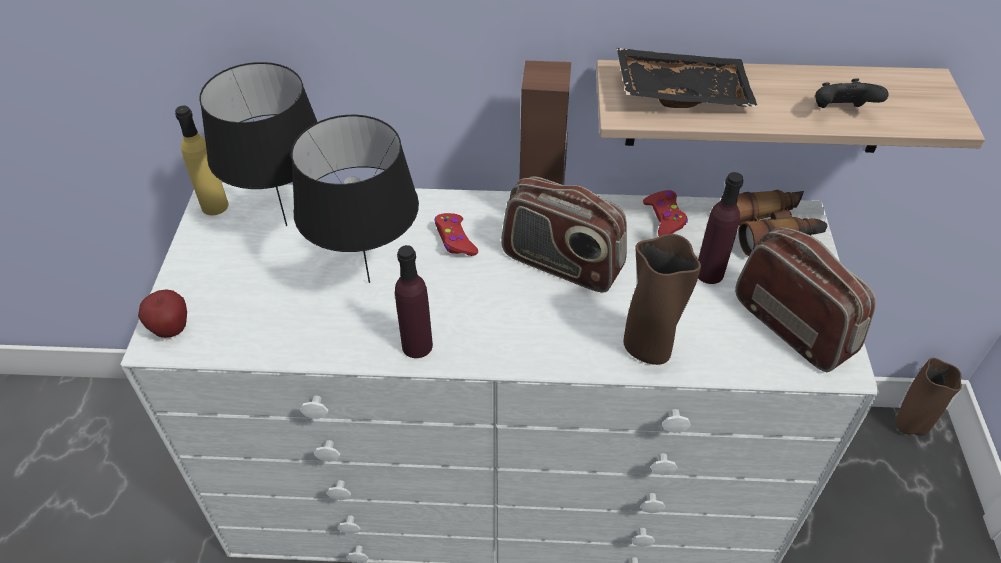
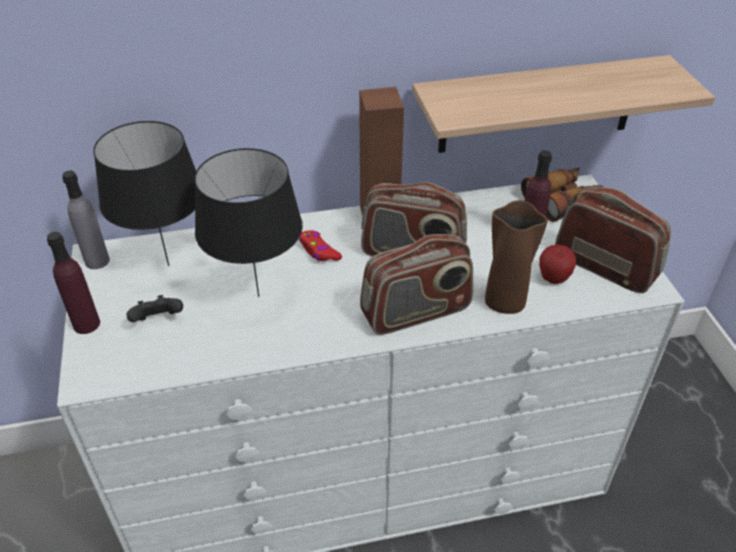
camera: 15 degrees left, 5 degrees down
(171, 330) = (95, 367): apple -> apple (553, 279)
(215, 206) = (97, 261): yellow bottle -> grey bottle
(417, 345) = (318, 337): purple bottle -> purple bottle (86, 324)
(539, 338) = (416, 312): none -> radio
(664, 218) = (479, 206): red game controller -> none
(682, 92) = (488, 96): black tray -> none
(840, 112) = (609, 94): black game controller -> black game controller (158, 321)
(909, 425) = (670, 352): brown vase -> none

